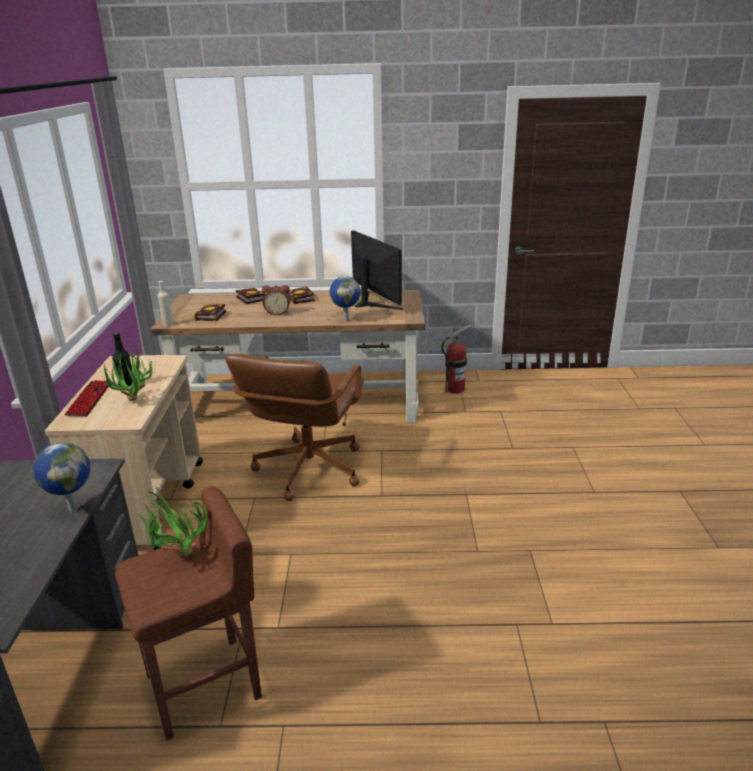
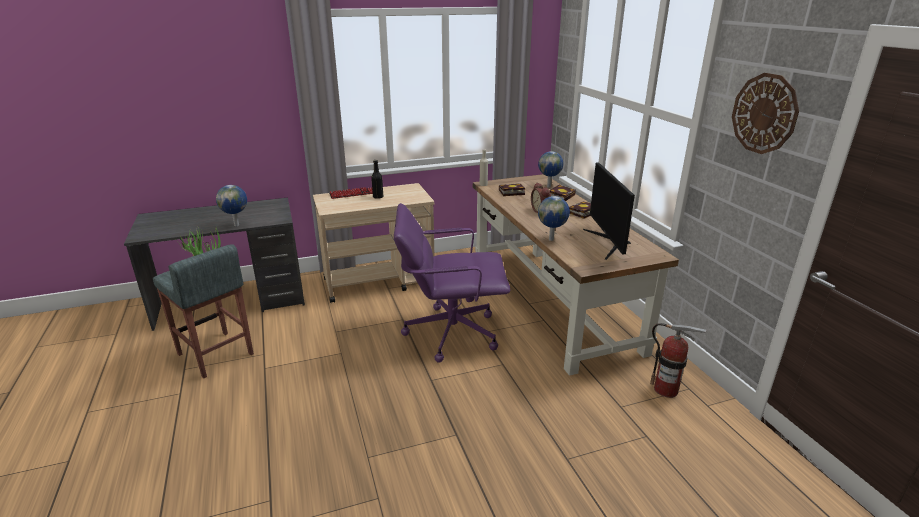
camera: 70 degrees right, 0 degrees up
(135, 403) = (353, 205): potted plant -> none
(205, 685) = (215, 354): brown stool -> grey stool
(218, 298) = (549, 186): none -> globe
(308, 469) = (451, 332): brown office chair -> purple office chair
(372, 303) = (609, 243): monitor -> monitor turned 135 degrees clockwise
(445, 157) = (764, 113): none -> wall clock

